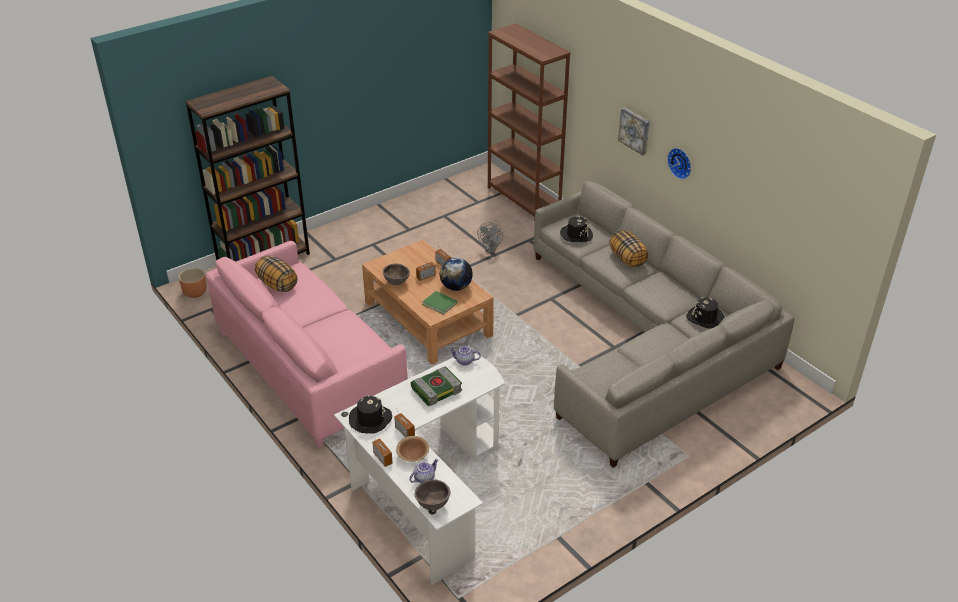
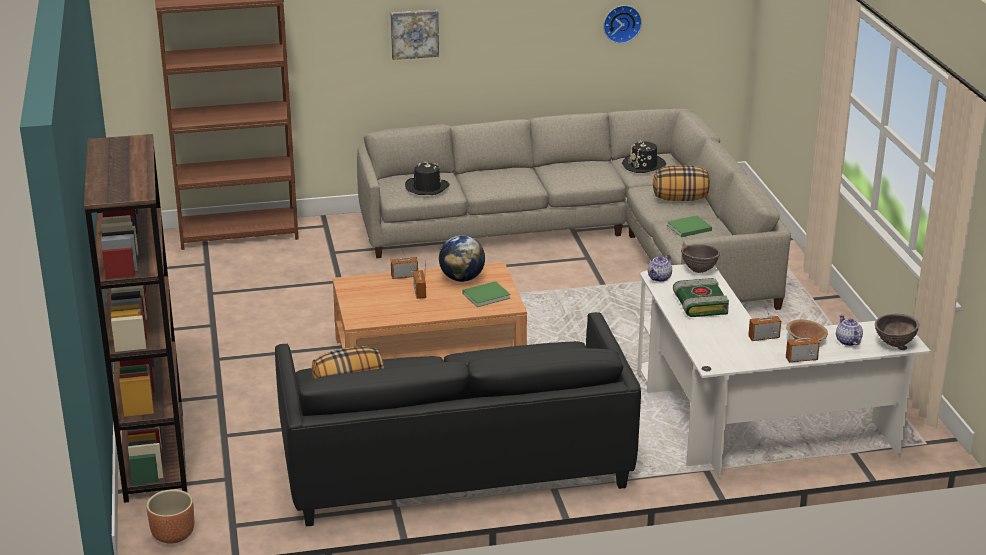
camera: 65 degrees left, 10 degrees down
(309, 367) = (454, 464): pink sofa -> black sofa
(370, 419) = (728, 353): black hat -> none
(396, 283) = (415, 314): brown bowl -> brown bowl (699, 270)
(491, 250) = (326, 281): grey fan -> none
(611, 366) = (688, 228): none -> green book
(627, 259) = (504, 174): pillow -> pillow (680, 199)
(681, 162) = (496, 35): wall clock -> wall clock (621, 23)

